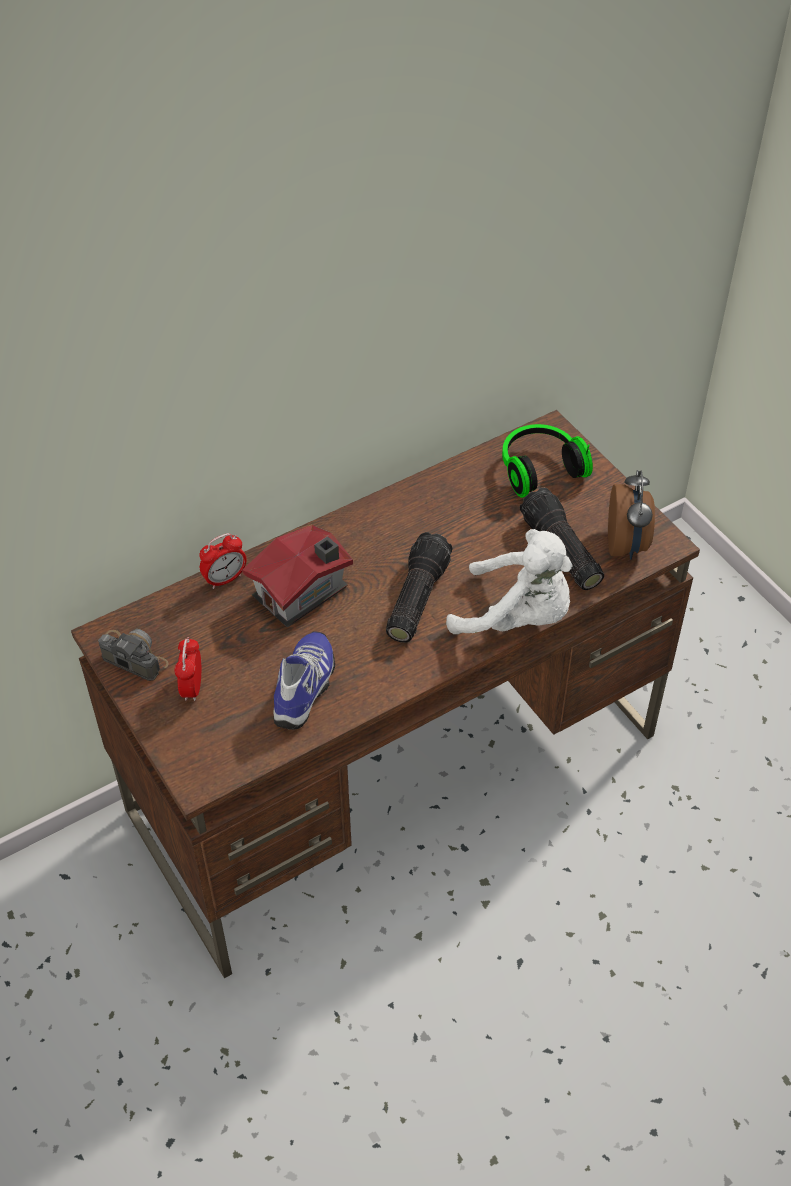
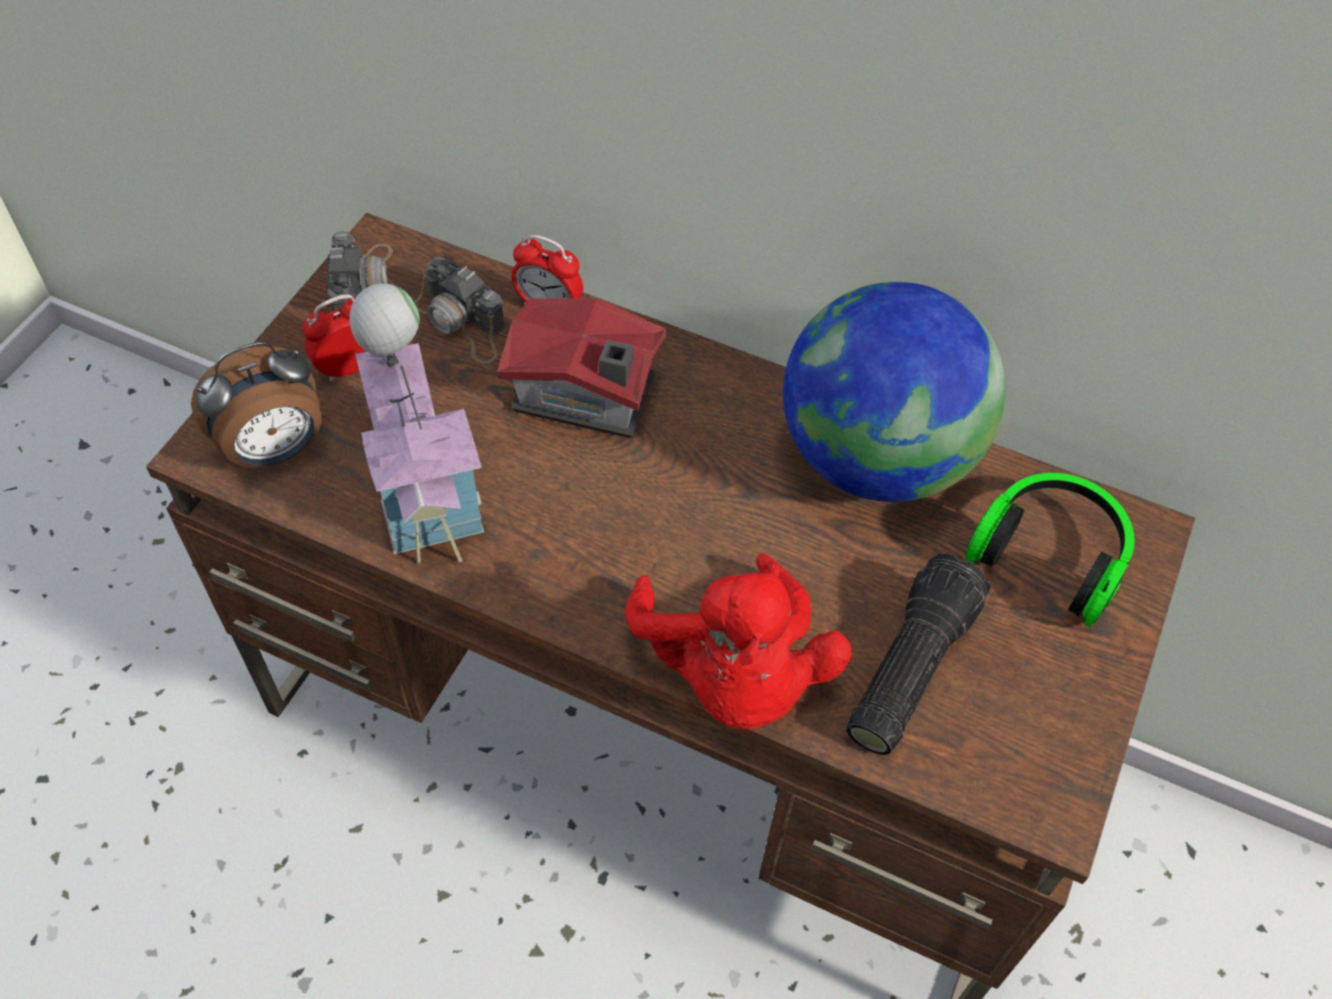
camera: 55 degrees right, 5 degrees up
(202, 622) = (462, 323): none -> camera
(306, 688) = (425, 485): shoe -> toy house
(415, 598) = (672, 527): flashlight -> none
(436, 499) = (876, 458): none -> globe
(517, 617) = (733, 674): white plush toy -> red plush toy
(627, 545) = (1001, 757): alarm clock -> alarm clock (275, 450)

